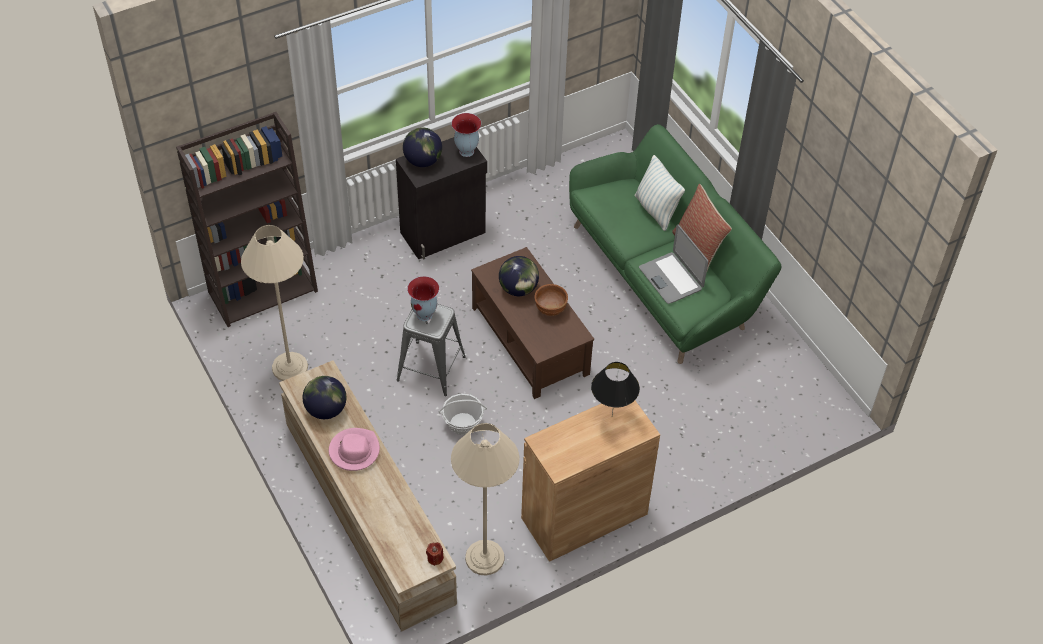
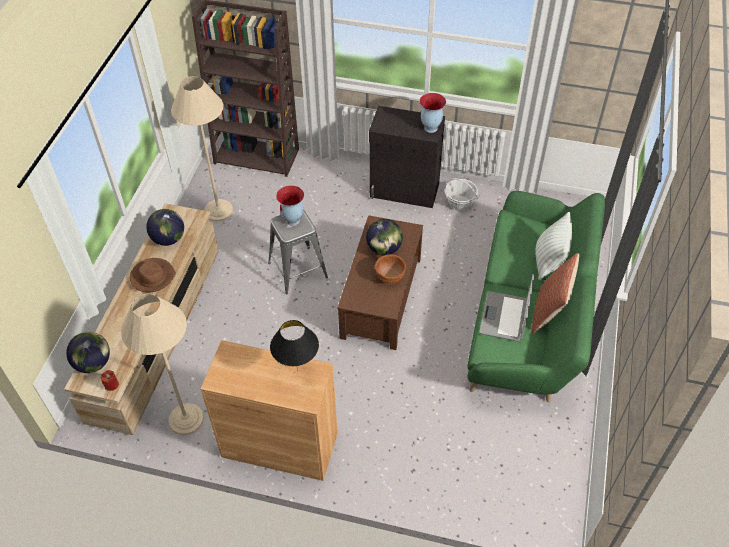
camera: 45 degrees right, 0 degrees up
(354, 451) = (152, 276): pink hat -> brown hat
(423, 161) = (394, 117): globe -> globe (93, 363)
(462, 424) = (275, 320): basket -> basket (460, 203)

